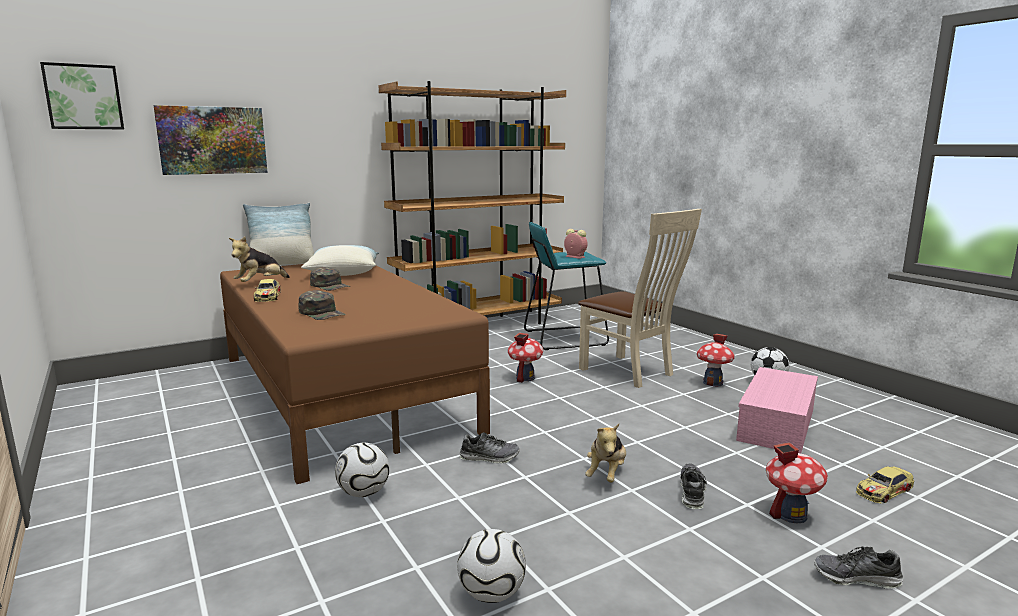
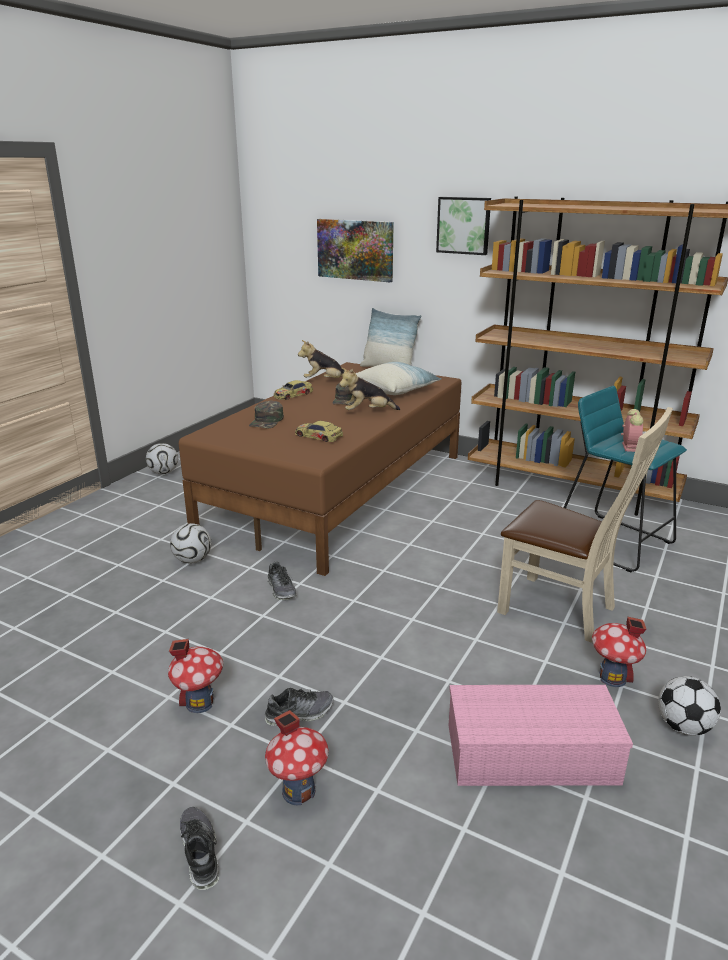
camera: 60 degrees right, 10 degrees up
(84, 97) = (280, 212): picture -> picture (464, 225)
(492, 594) = (97, 650): football -> football (163, 472)
(525, 378) = (464, 554): toy house -> toy house (200, 702)
(606, 474) = (298, 655): plush toy -> plush toy (367, 412)
(631, 372) = (564, 610): beige chair -> beige chair turned 75 degrees counterclockwise
(884, 490) = (415, 874): toy car -> toy car (318, 436)

